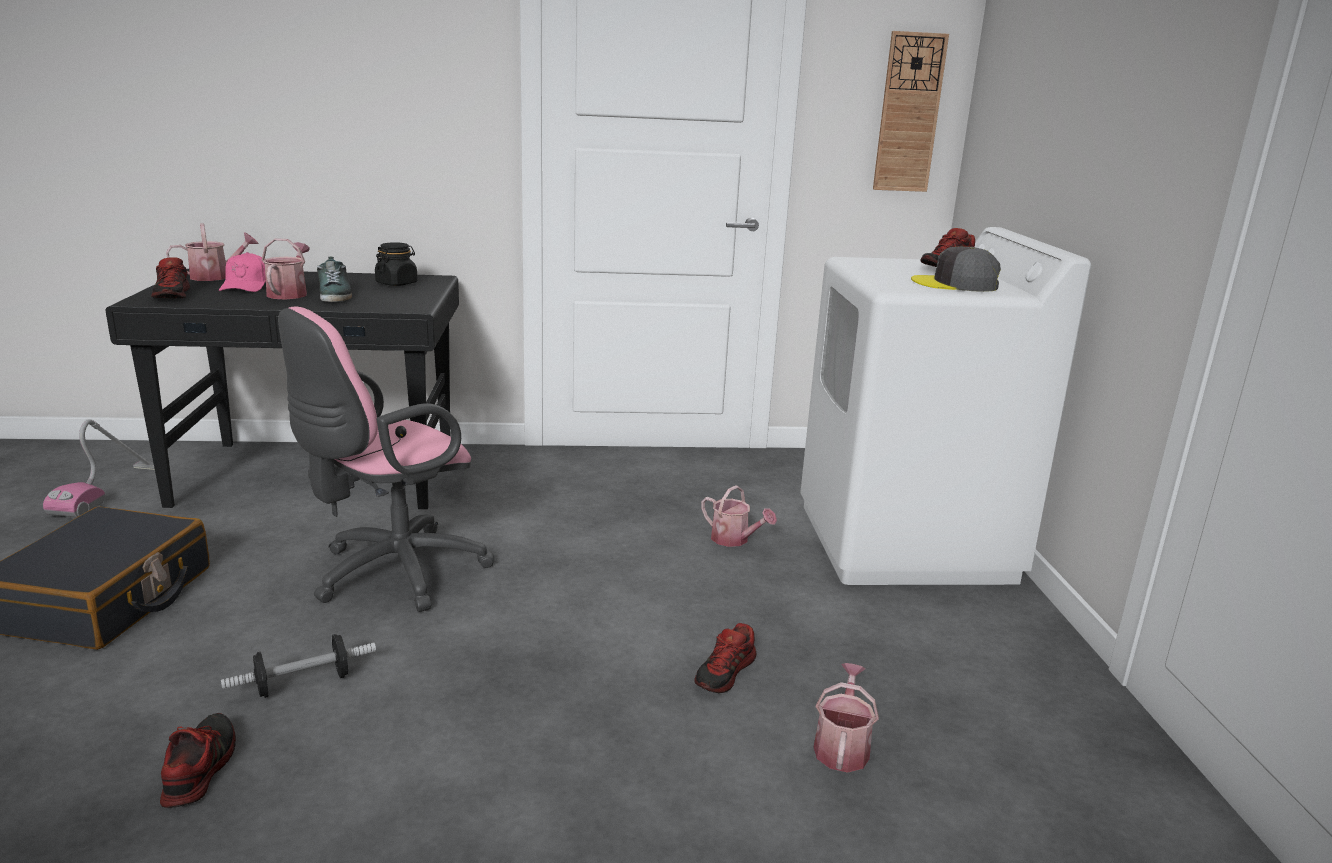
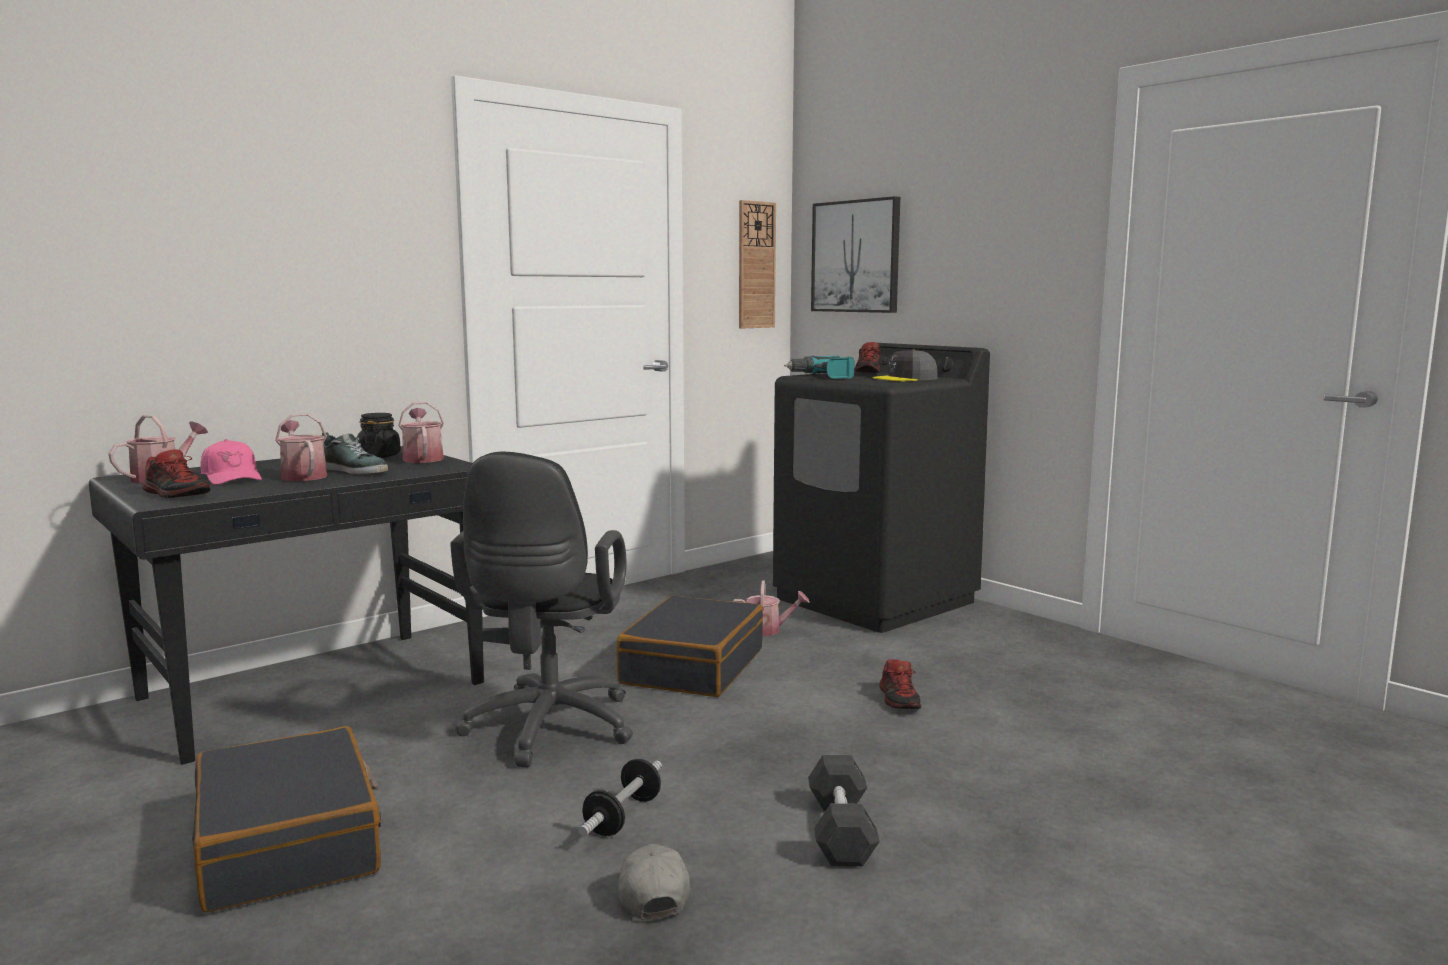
camera: 35 degrees left, 10 degrees down
(110, 490) = (71, 773): vacuum cleaner -> none
(199, 769) = (652, 893): shoe -> grey cap
(392, 574) = (546, 731): pink office chair -> black office chair
(422, 793) = (841, 831): none -> grey dumbbell
(601, 554) = (692, 666): none -> black suitcase
(842, 746) = (1024, 709): watering can -> watering can (422, 458)
(871, 265) = (822, 377): none -> power drill
(905, 542) = (875, 600): white washing machine -> black washing machine
(1013, 110) = (856, 256): none -> picture

